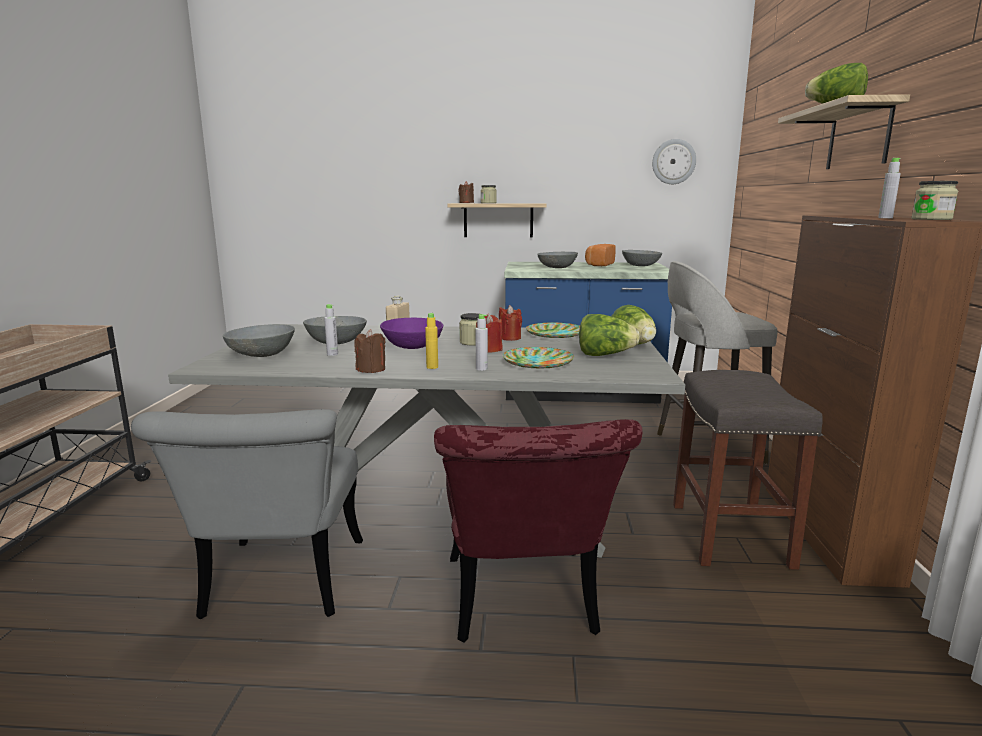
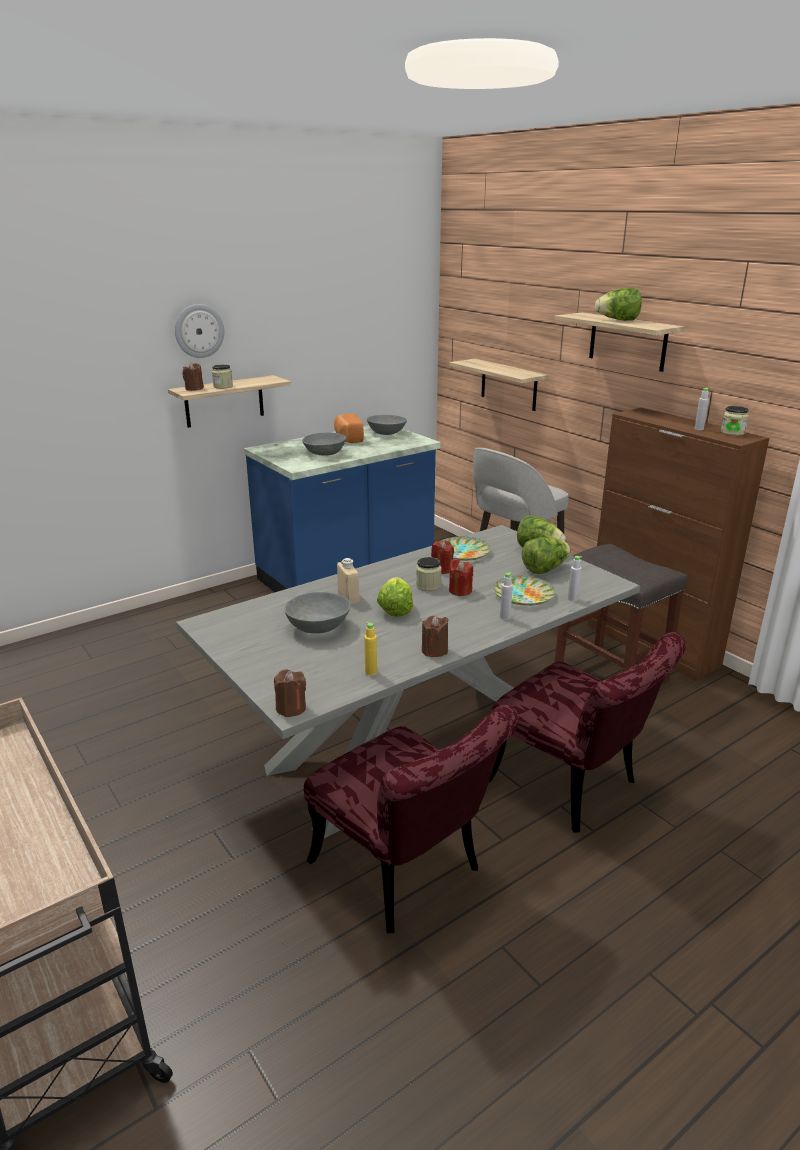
camera: 40 degrees left, 10 degrees up
(203, 367) = (291, 708): none -> brown candle
(262, 354) = (296, 669): grey bowl -> none
(279, 588) = (407, 874): grey chair -> red chair
(332, 354) = (357, 644): grey bottle -> grey bottle (572, 599)
(412, 346) = (395, 608): purple bowl -> lettuce
(432, 367) = (469, 629): yellow bottle -> yellow bottle (371, 672)
(673, 161) = (388, 317): wall clock -> wall clock (199, 331)
(770, 221) = (508, 384): none -> shelf

